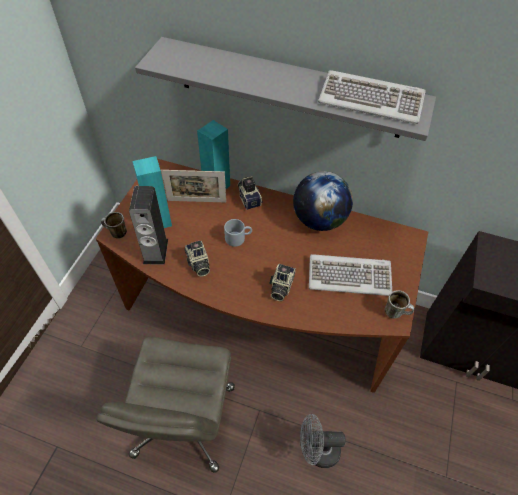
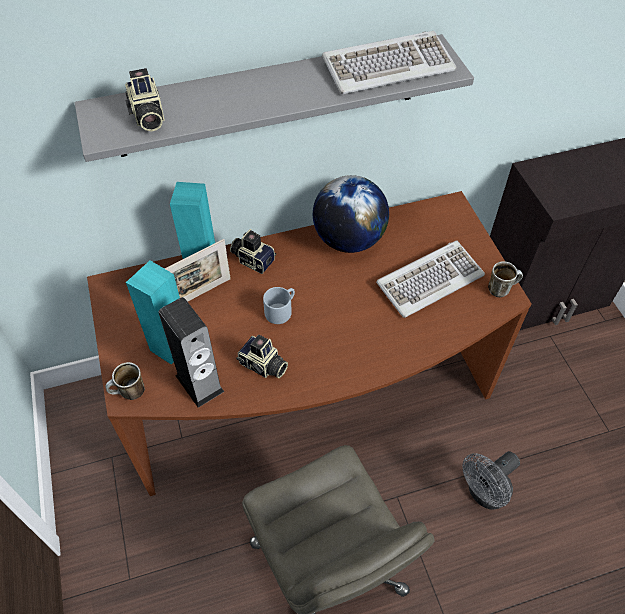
camera: 35 degrees left, 0 degrees up
(280, 287) = (373, 334): camera -> camera (147, 117)

